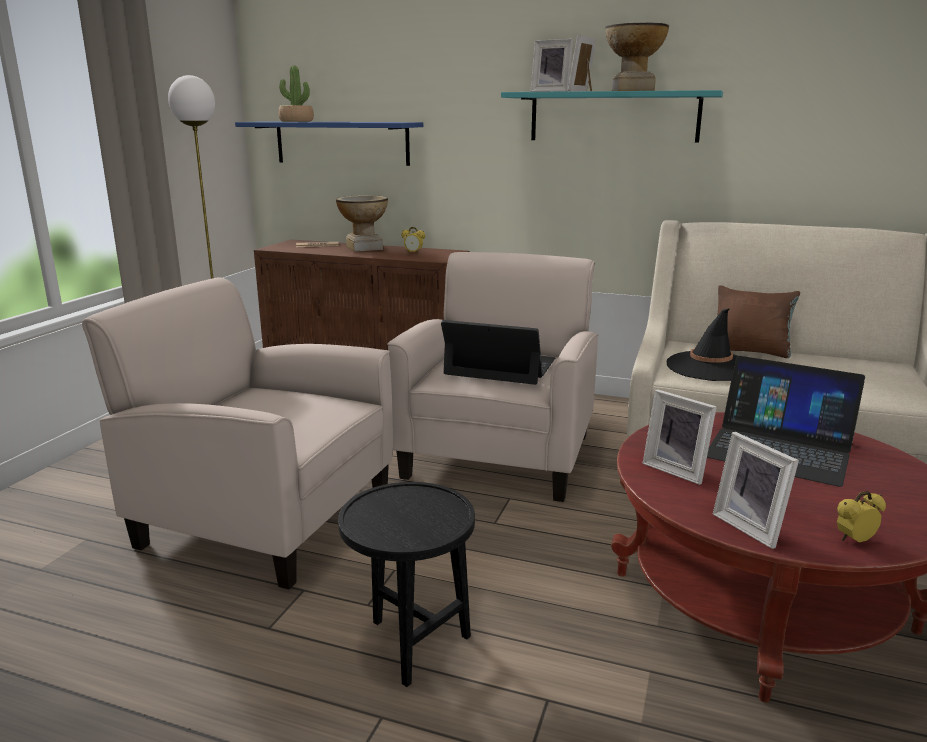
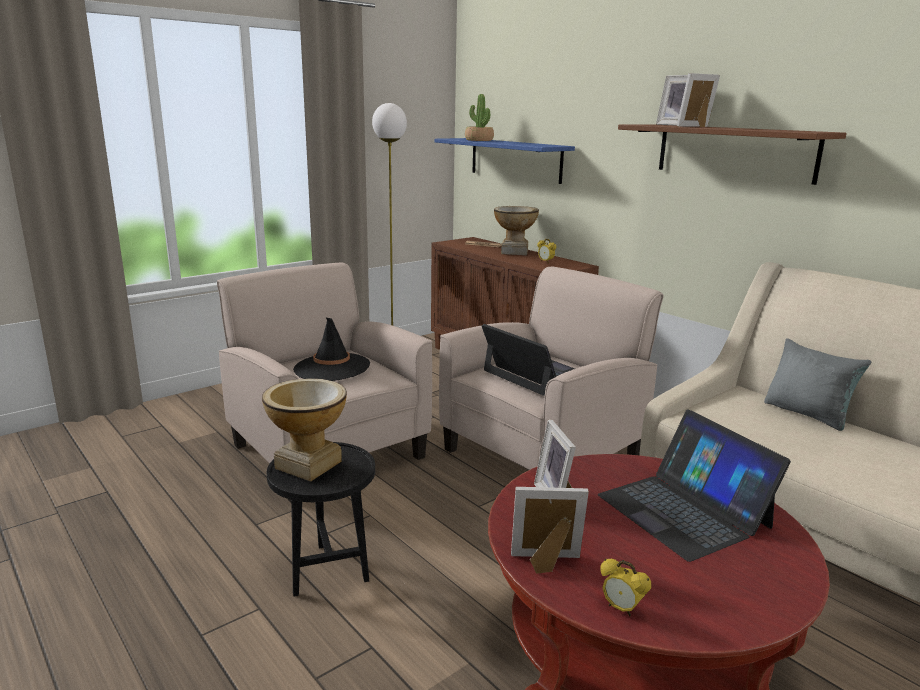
camera: 30 degrees right, 0 degrees up
(613, 117) = (734, 152): turquoise shelf -> brown shelf
(632, 91) = (743, 128): vase -> vase (308, 464)
(710, 367) = (734, 419): black hat -> black hat (331, 368)
(750, 351) = (807, 414): brown pillow -> grey pillow
(752, 527) = (546, 563): picture frame -> picture frame turned 90 degrees clockwise
(854, 541) = (621, 608): alarm clock -> alarm clock turned 150 degrees counterclockwise

